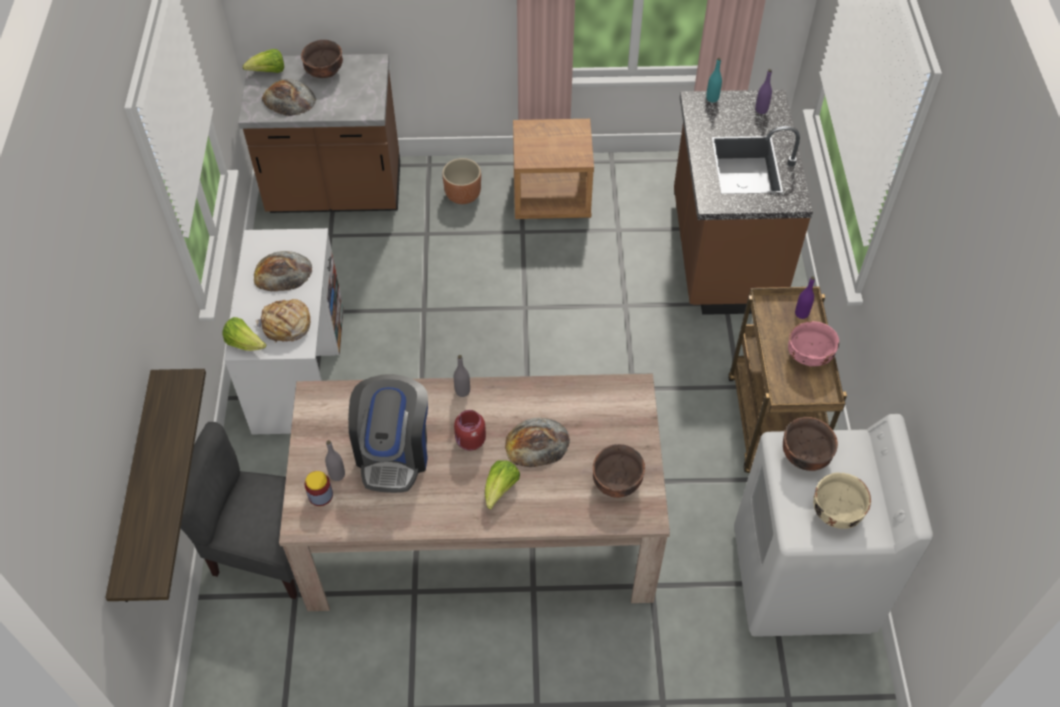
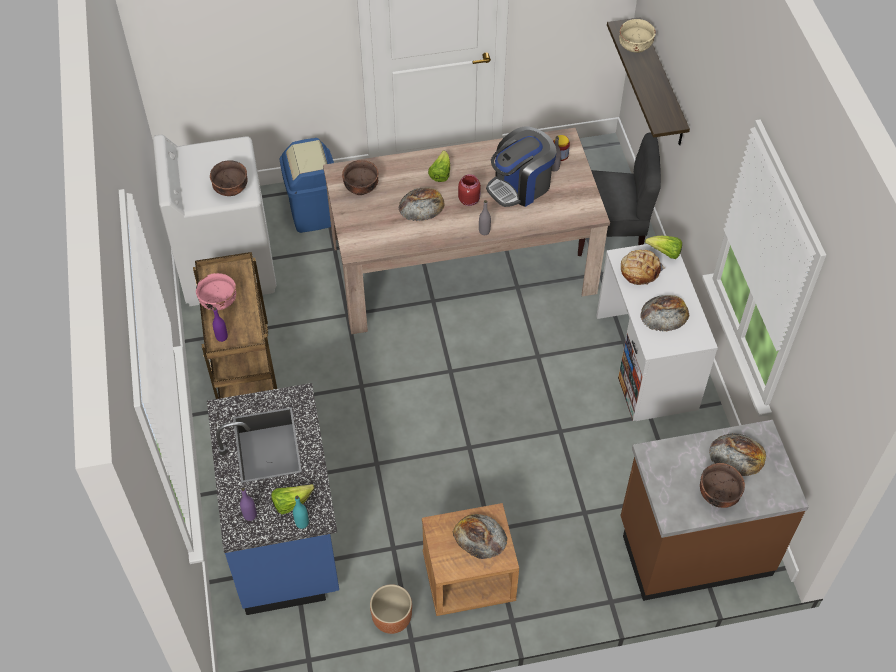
camera: 170 degrees right, 0 degrees up
(268, 72) = (776, 487): lettuce -> lettuce (291, 503)
(394, 452) = (520, 186): coffee machine -> coffee machine turned 120 degrees counterclockwise
(462, 195) = (562, 566): brown planter -> brown planter (392, 618)
(542, 146) = (480, 536): none -> bread
(676, 655) = (314, 212): none -> blue trash can
(722, 253) = (286, 535): brown counter -> blue counter
(835, 512) = (213, 159): beige bowl -> beige bowl (635, 48)

